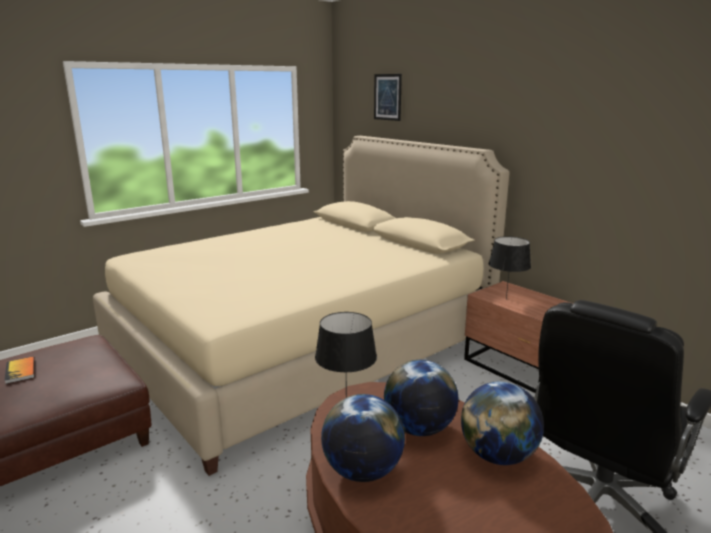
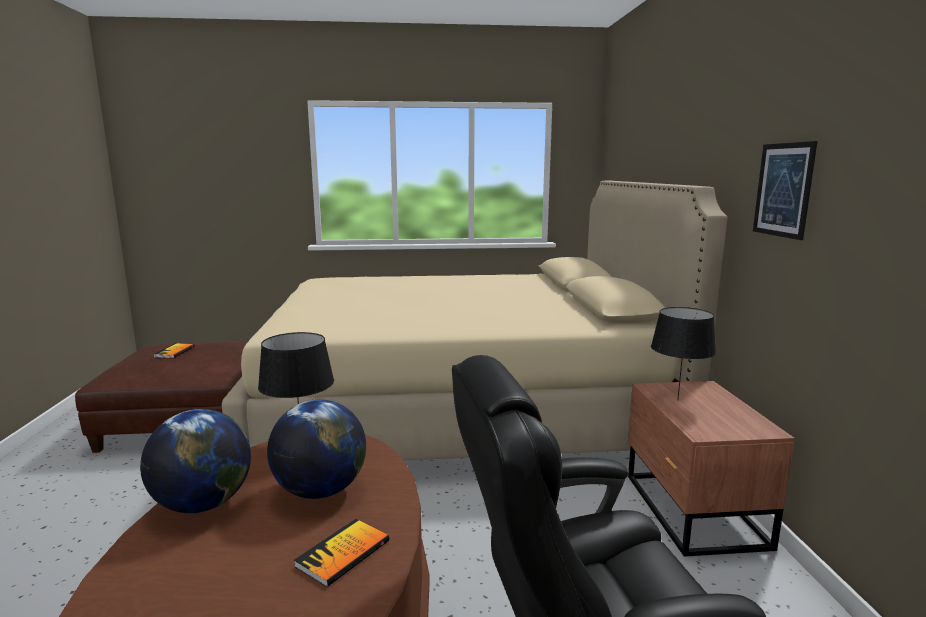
camera: 35 degrees right, 5 degrees down
(387, 97) = (637, 130): picture -> picture (783, 190)
(498, 456) = (343, 553): globe -> book

